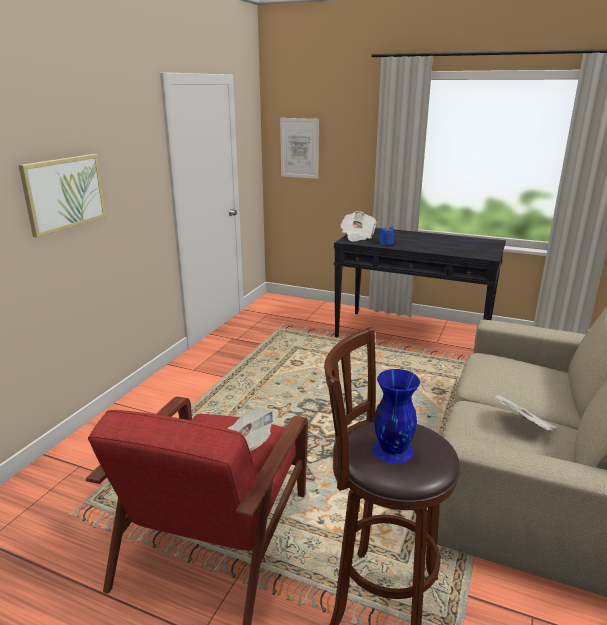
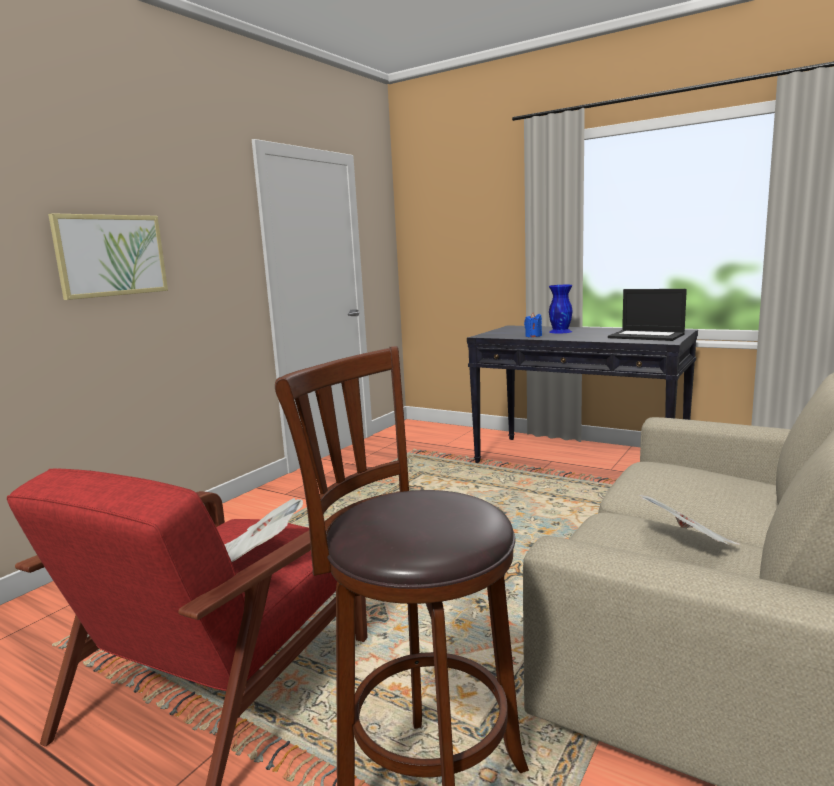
camera: 10 degrees right, 10 degrees down
(299, 148) = (438, 239): picture -> none
(357, 236) = (500, 332): newspaper -> none
(392, 450) = (404, 517): blue vase -> blue vase (560, 331)
(472, 248) = (647, 336): none -> laptop

